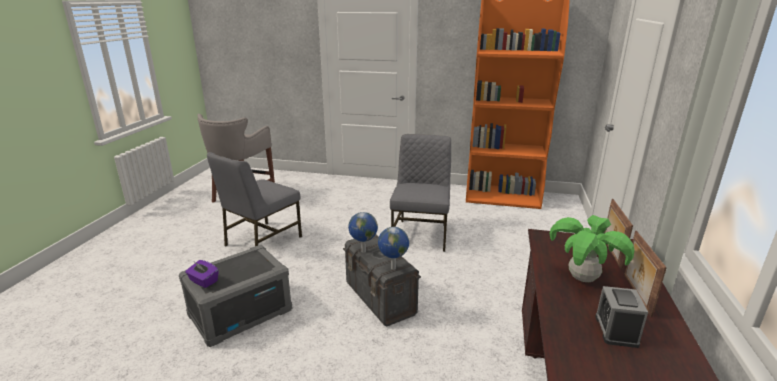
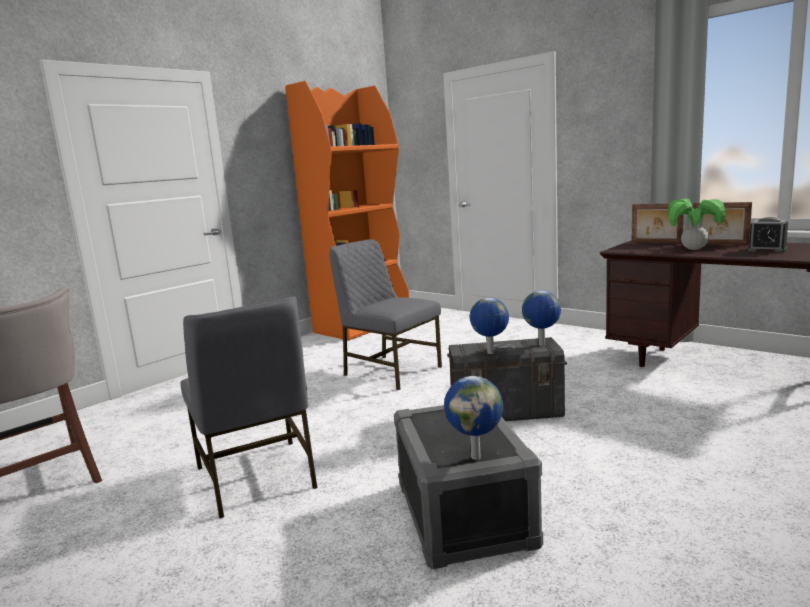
camera: 60 degrees left, 10 degrees down
(203, 281) = (476, 456): purple tissue box -> globe

